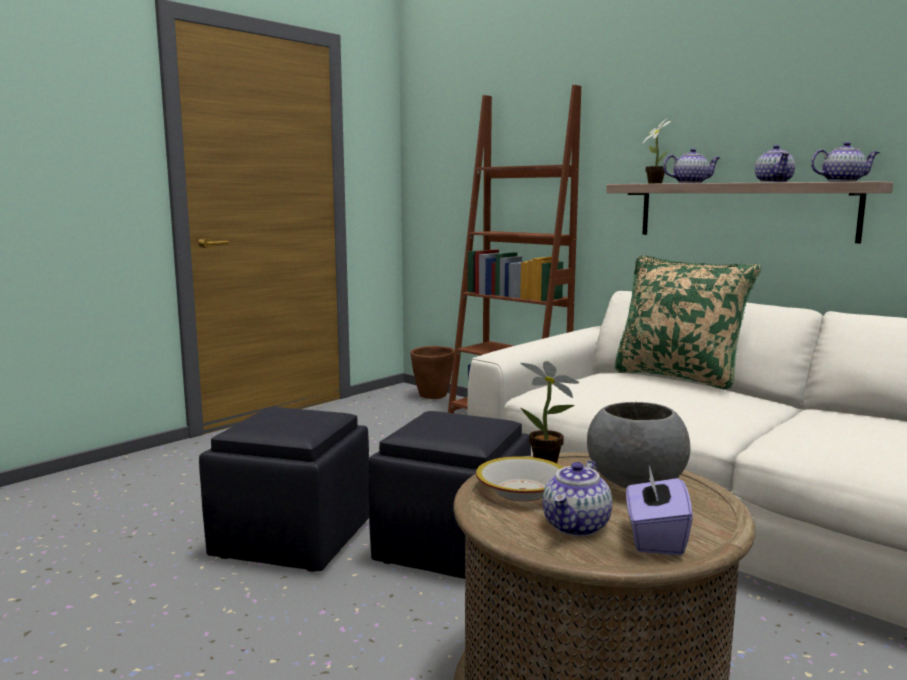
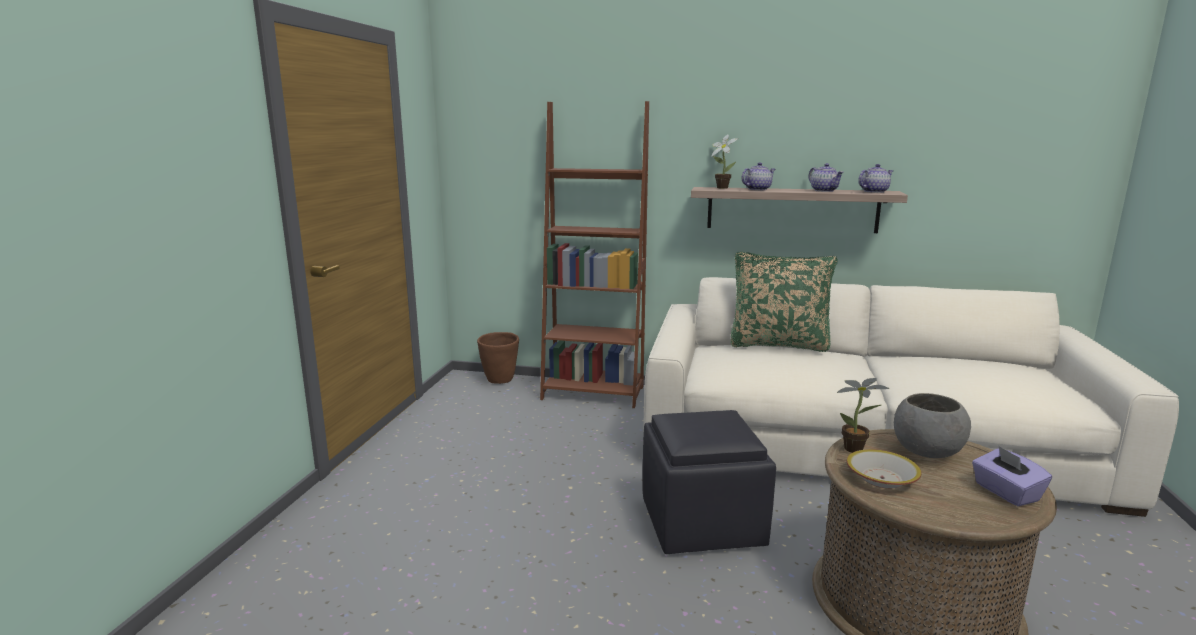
camera: 30 degrees left, 5 degrees up
(293, 540) = (576, 558): black ottoman -> none
(577, 526) = (957, 498): teapot -> none

